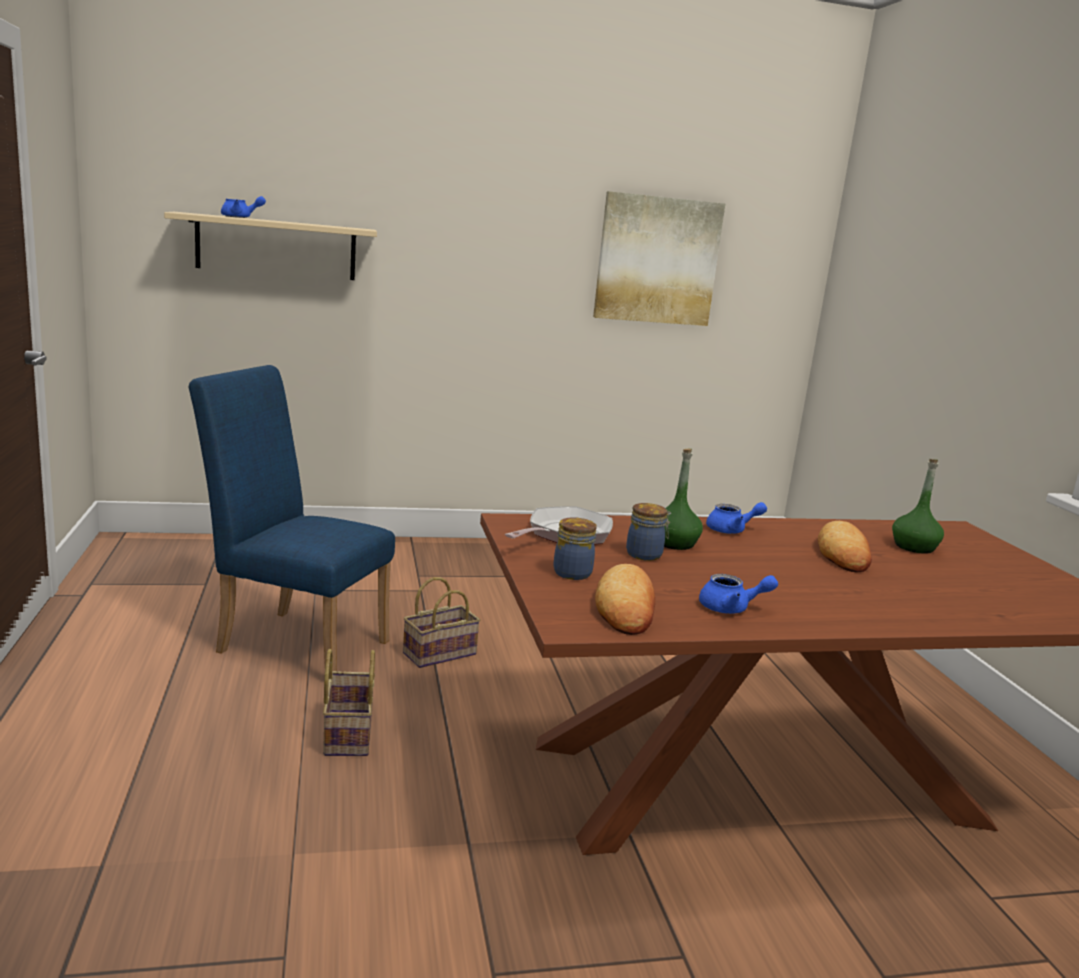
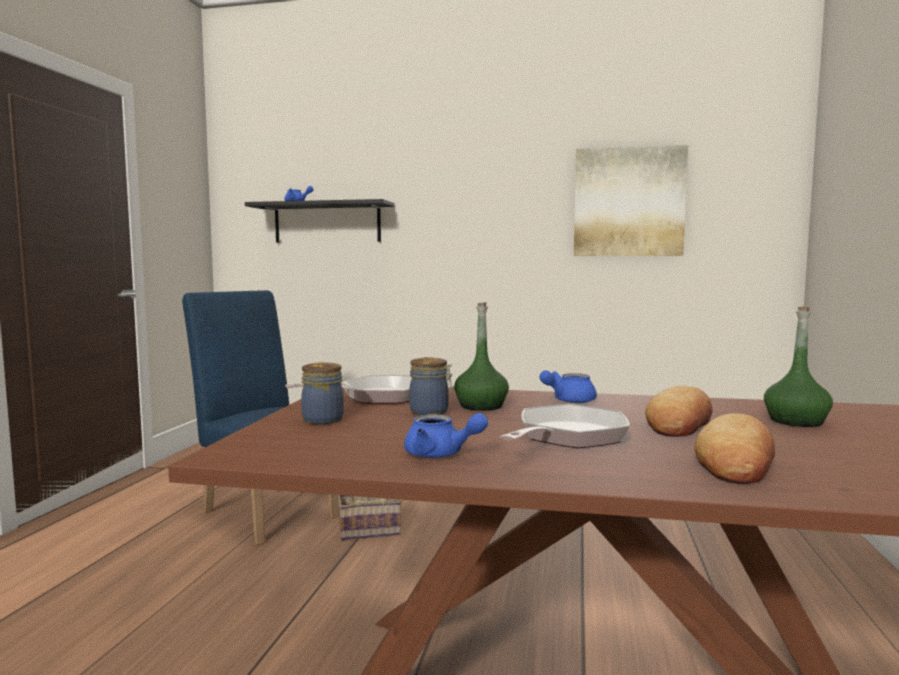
camera: 25 degrees right, 10 degrees down
(276, 247) = (327, 223): beige shelf -> black shelf
(347, 732) = (229, 583): basket -> none
(626, 607) = (320, 445): bread -> bread (736, 460)
(731, 530) = (568, 400): blue teapot -> blue teapot turned 135 degrees clockwise
(790, 579) = (568, 436): none -> frying pan

